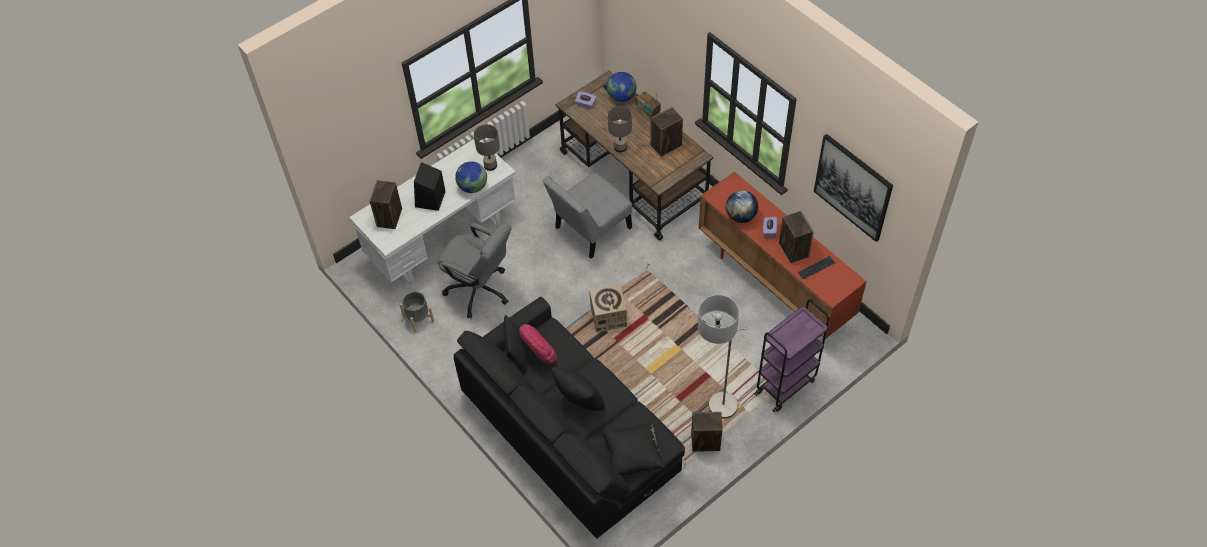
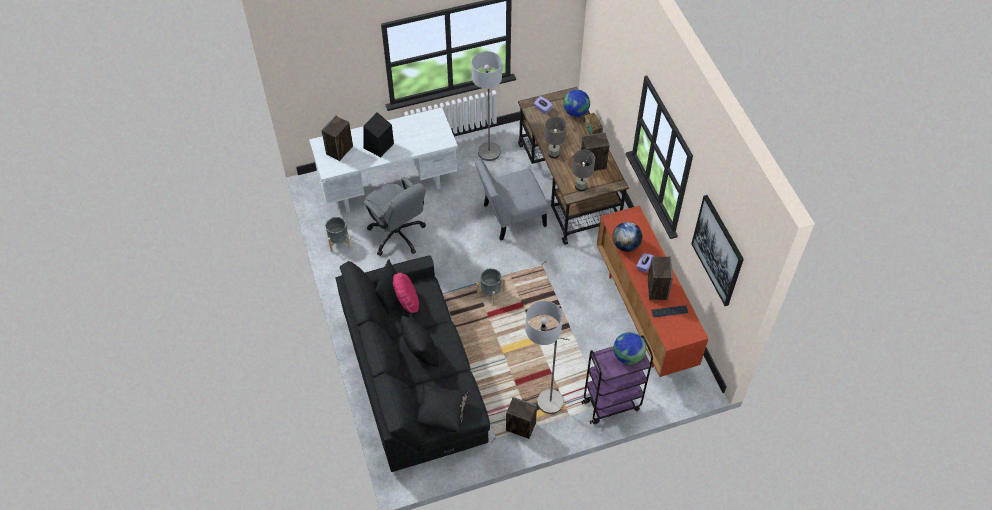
camera: 20 degrees right, 0 degrees up
(473, 187) = (417, 147): globe -> globe (628, 356)
(490, 165) = (440, 134): grey table lamp -> grey table lamp (581, 186)
(535, 176) = (488, 157): none -> grey floor lamp
(608, 317) = (491, 293): cardboard box -> grey planter

